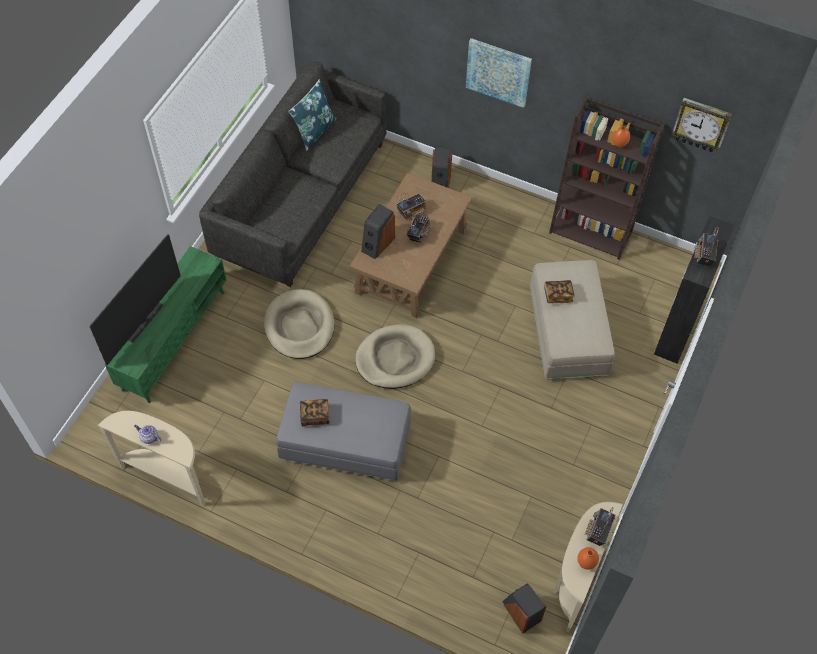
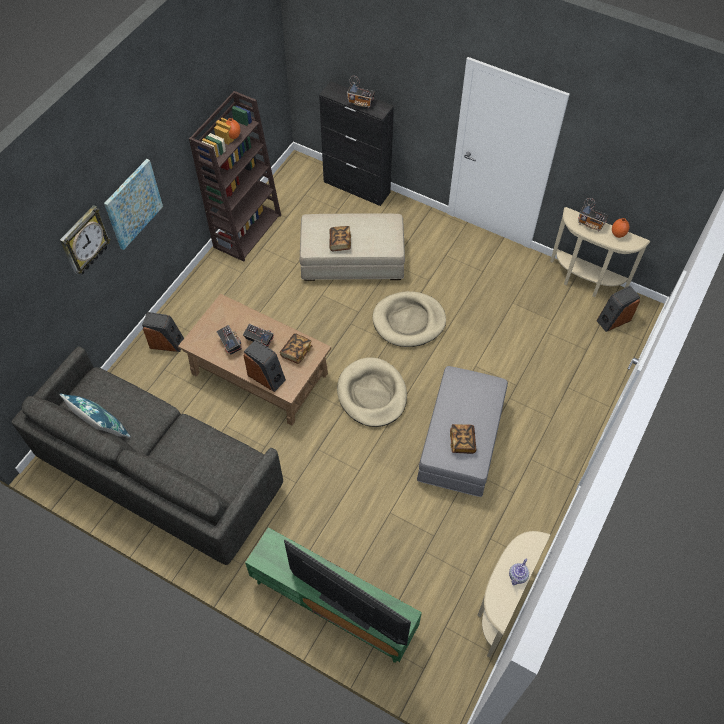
camera: 85 degrees left, 0 degrees up
(299, 326) = (327, 478): beige dog bed -> beige dog bed (409, 321)
(407, 265) = (296, 352): none -> book
(701, 124) = (248, 61): wall clock -> wall clock (84, 241)

